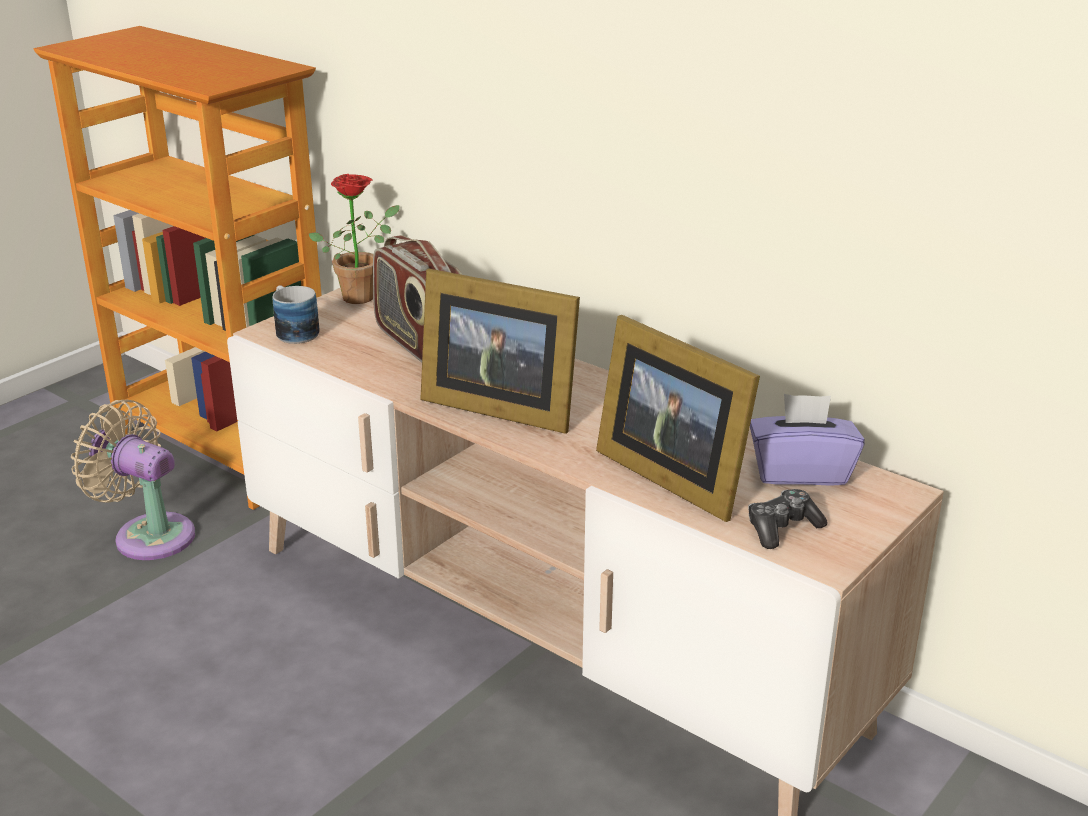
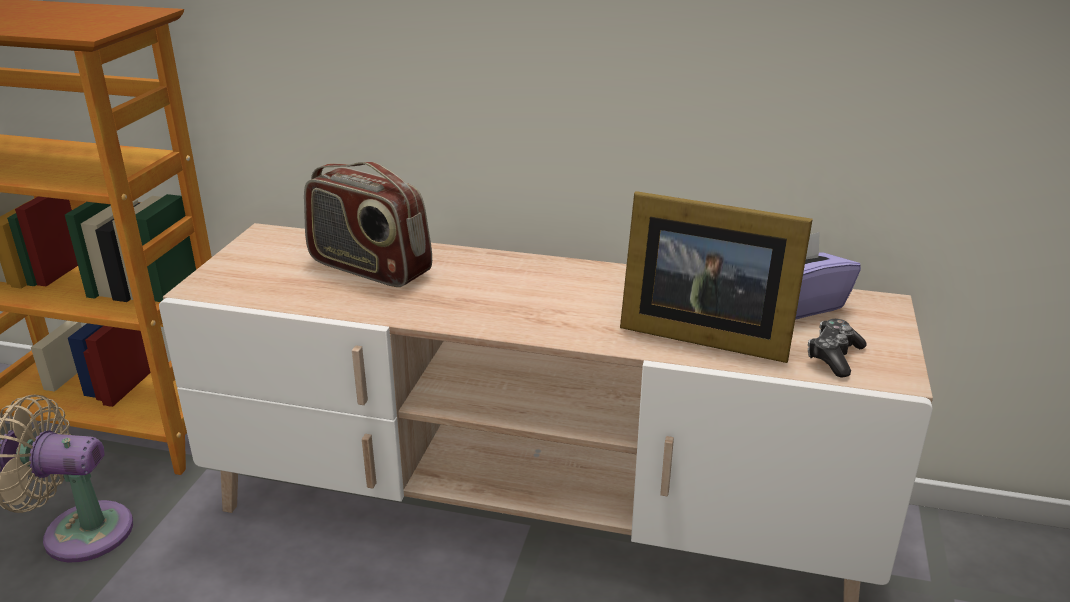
camera: 25 degrees left, 0 degrees up
(293, 331) = (228, 281): mug -> none
(363, 295) = (272, 235): potted plant -> none
(497, 405) = (492, 308): picture frame -> none

